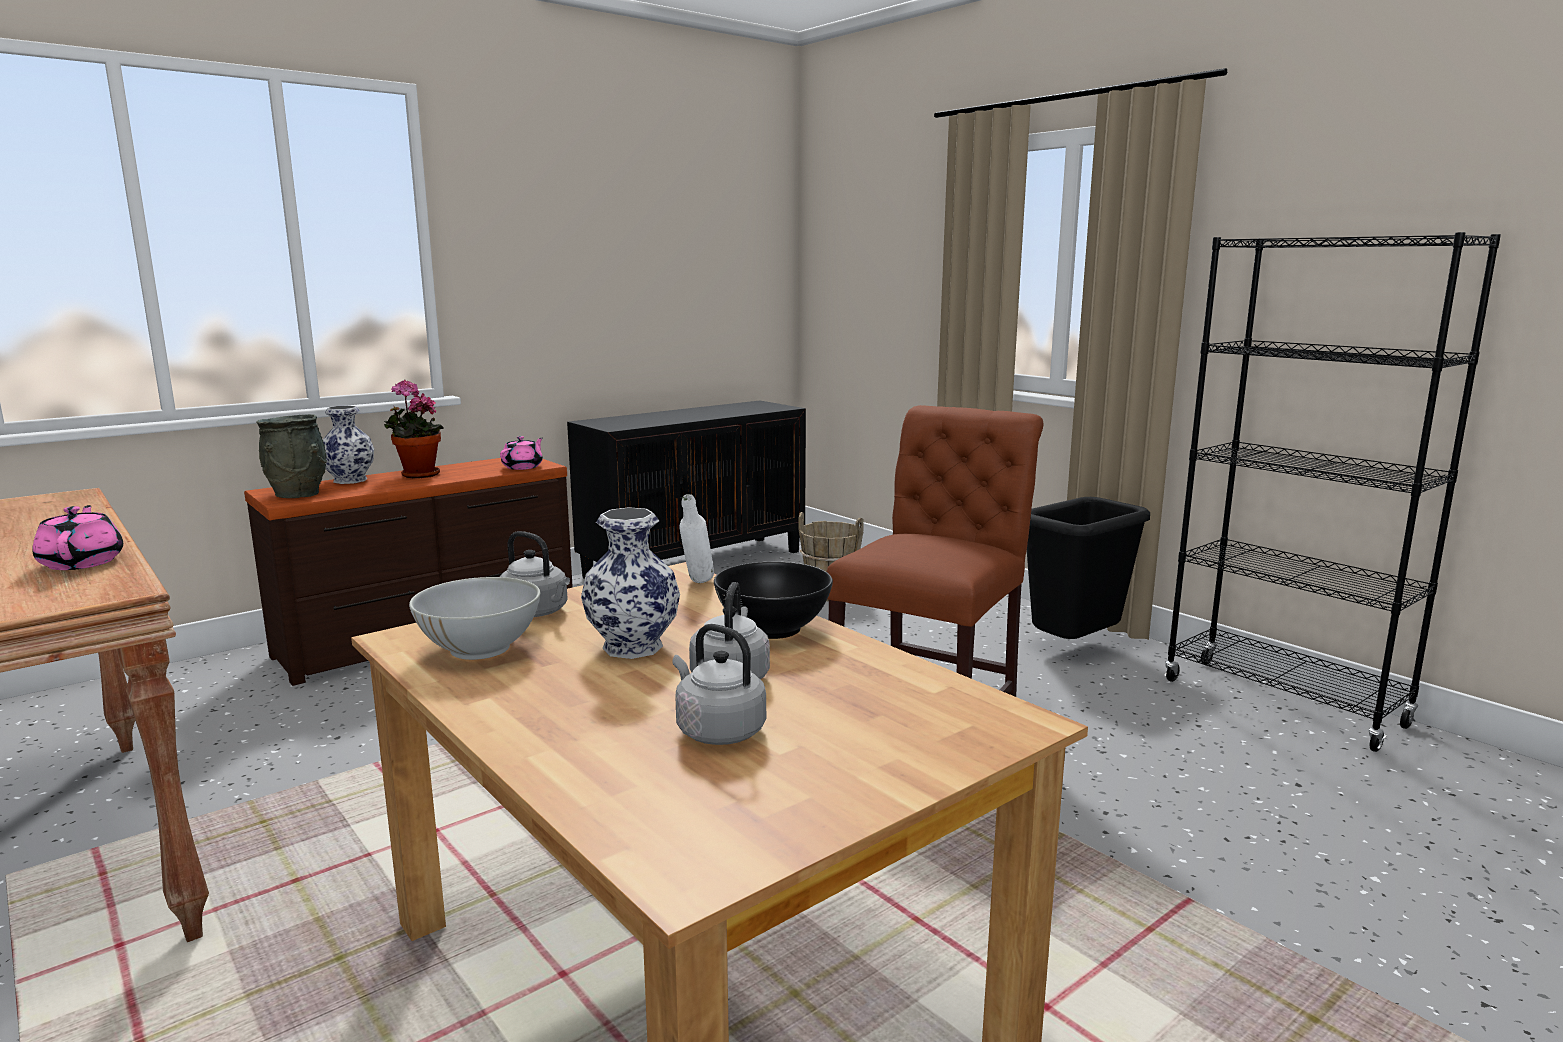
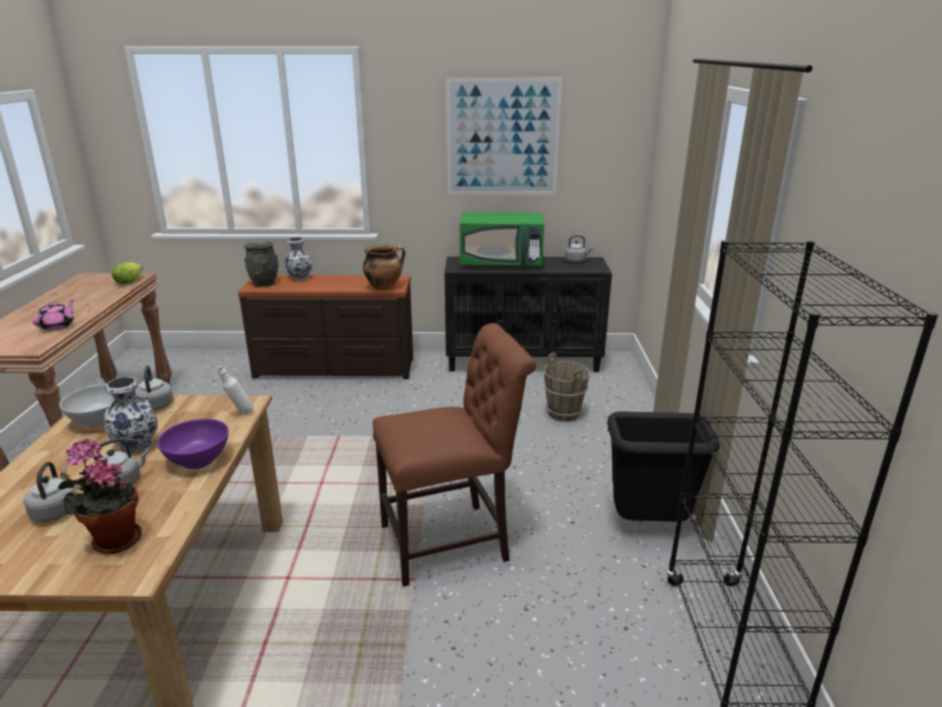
camera: 40 degrees right, 10 degrees up
(73, 501) = (130, 281): none -> lettuce
(417, 475) = (330, 281): potted plant -> potted plant (113, 540)
(523, 467) = (384, 287): pink teapot -> cooking pot
(629, 237) = (502, 138): none -> picture
(658, 417) = (501, 263): none -> green microwave
(741, 405) = (576, 260): none -> grey kettle
(774, 628) = (198, 460): black bowl -> purple bowl

